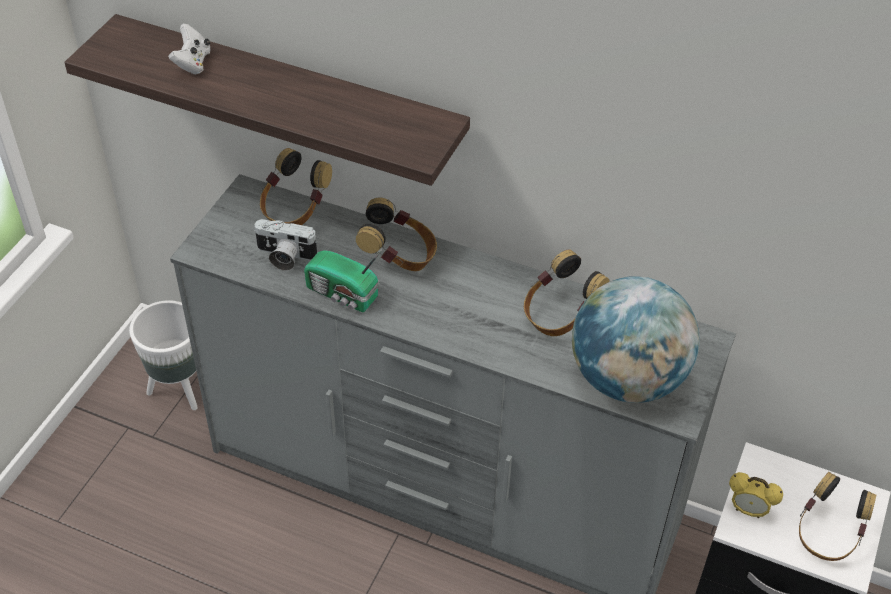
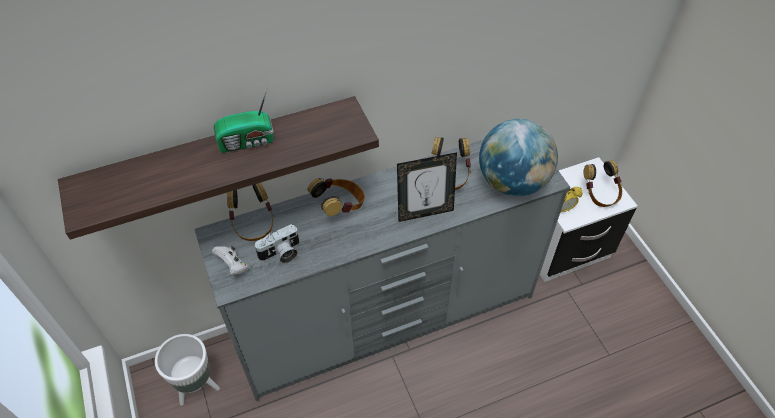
camera: 45 degrees left, 5 degrees up
(192, 63) = (157, 173): white game controller -> white game controller (233, 266)
(343, 294) = (338, 248): radio -> radio (248, 141)
(479, 331) = (424, 212): none -> picture frame

